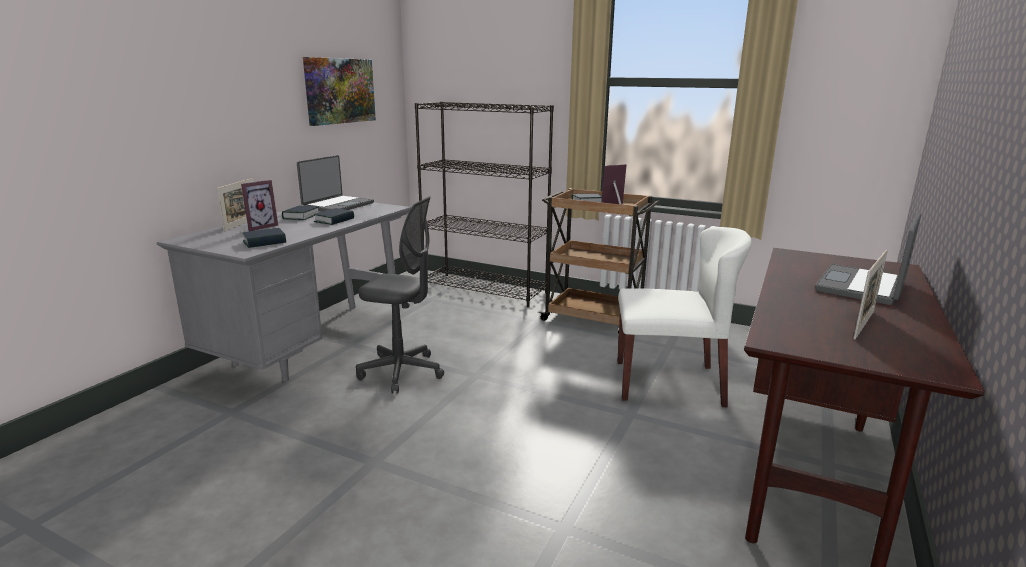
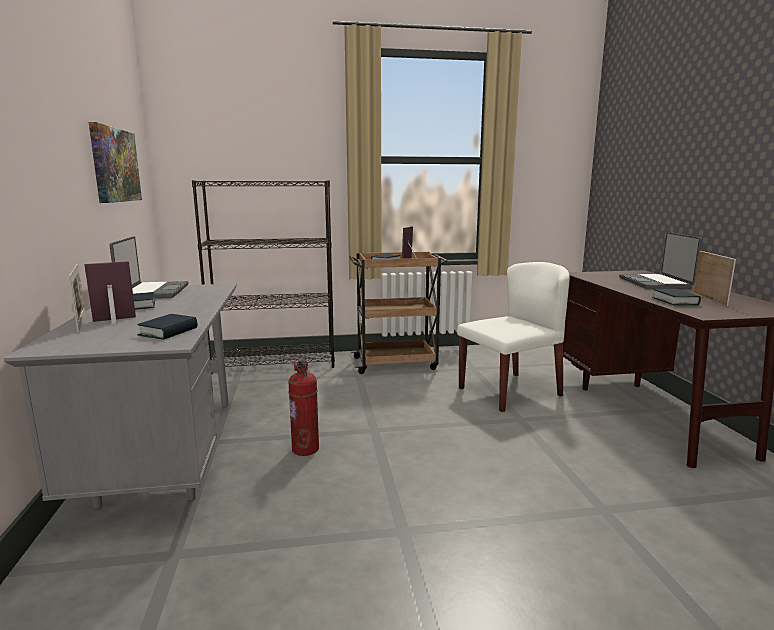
camera: 35 degrees left, 5 degrees down
(259, 227) = (114, 321): picture frame -> picture frame turned 120 degrees counterclockwise
(334, 220) = (190, 303): book -> book (675, 301)
(401, 372) = (306, 449): grey office chair -> fire extinguisher

